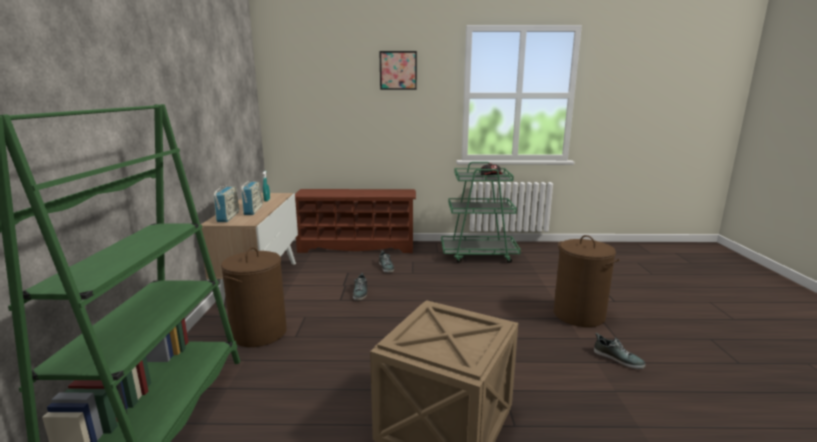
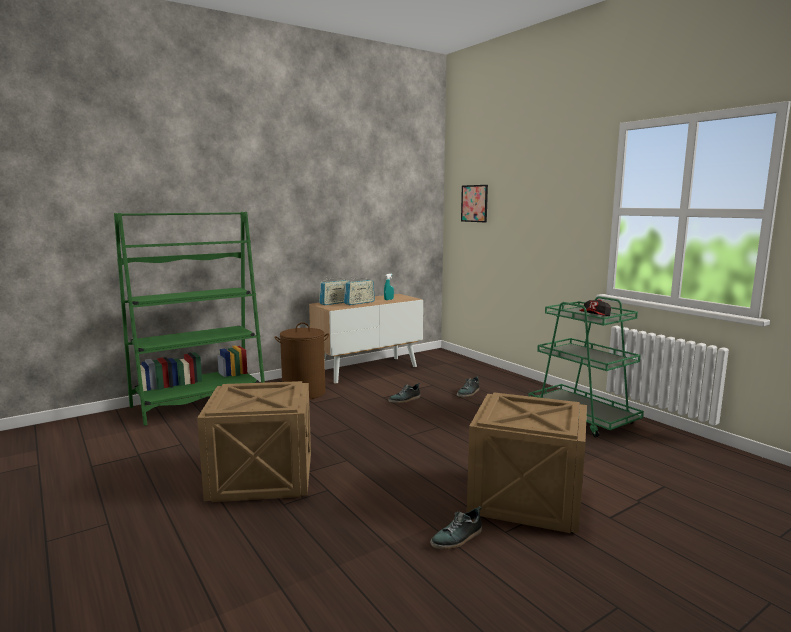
camera: 55 degrees right, 5 degrees down
(357, 246) = (488, 372): brown shoe rack -> none
(398, 70) = (547, 182): picture -> picture (474, 203)
(579, 315) = (528, 500): brown laundry basket -> crate
(618, 358) = (457, 538): shoe -> shoe turned 45 degrees clockwise

